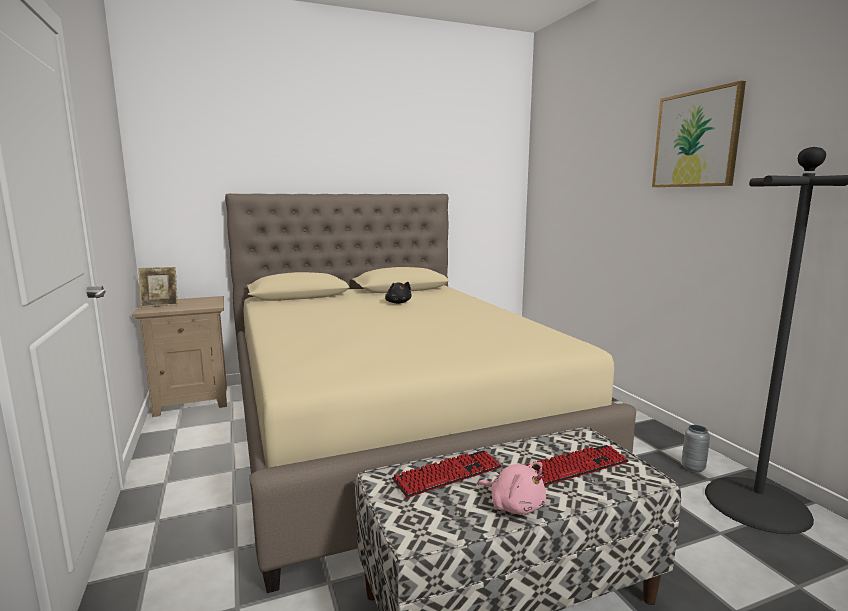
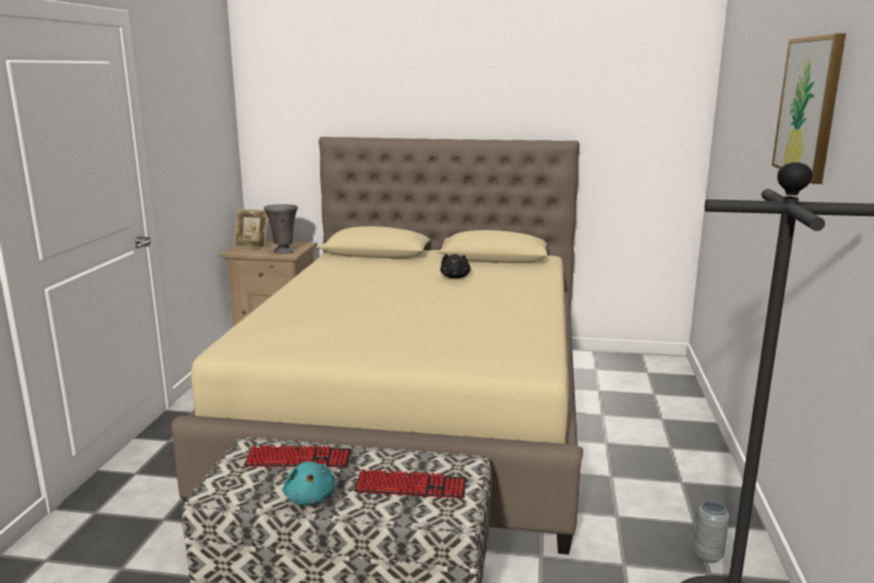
camera: 30 degrees right, 5 degrees up
(201, 305) = (283, 251): none -> grey vase
(514, 505) = (310, 498): pink plush toy -> turquoise plush toy

